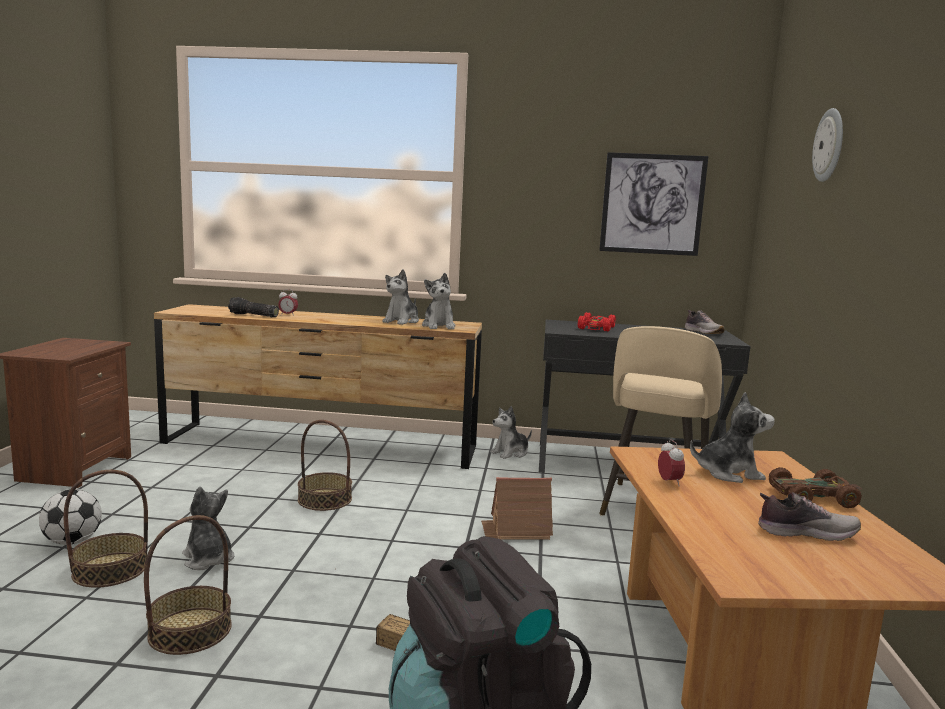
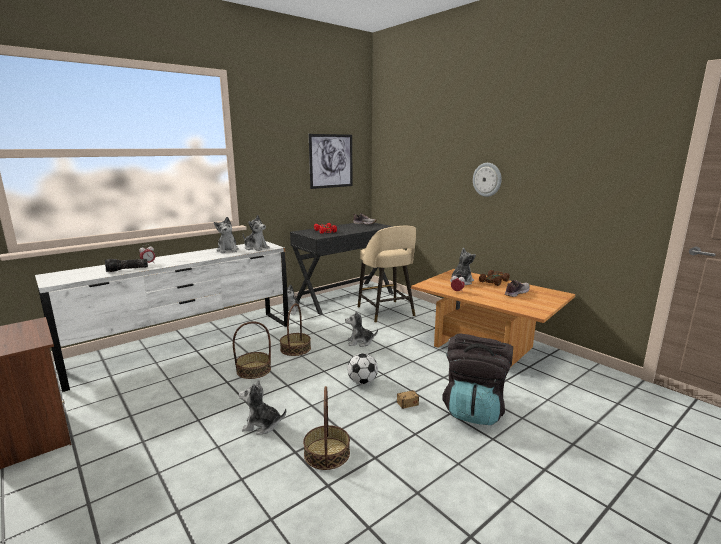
camera: 45 degrees left, 5 degrees up
(72, 542) = (157, 467): football -> football (362, 382)
(110, 569) = (221, 461): basket -> basket (295, 348)
(321, 445) = (185, 345): brown dresser -> white dresser
(516, 530) = (360, 342): toy house -> plush toy
(829, 145) = (436, 135): wall clock -> wall clock (487, 179)

